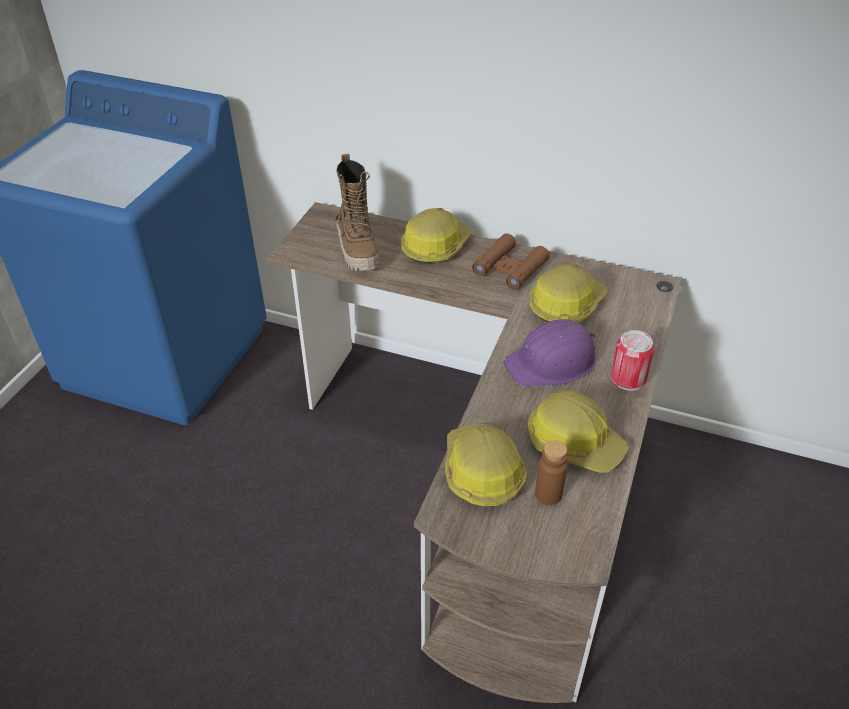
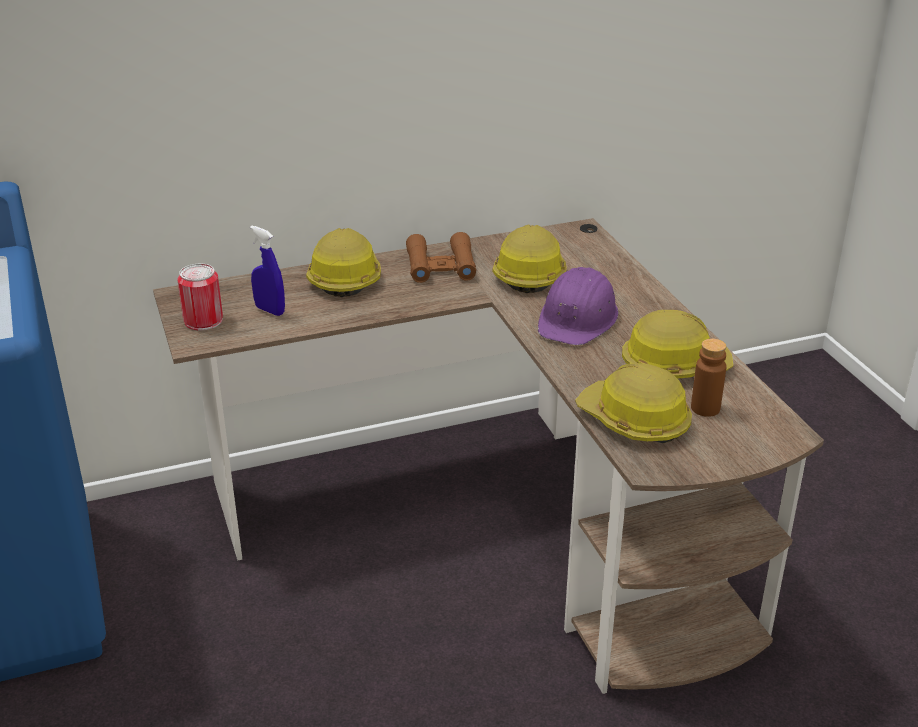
camera: 40 degrees left, 10 degrees down
(358, 251) = (270, 310): boot -> blue spray bottle
(628, 378) = (651, 303): can -> can (203, 320)

